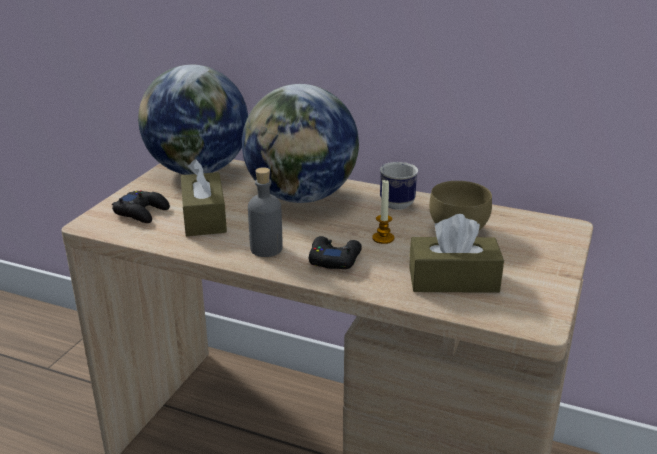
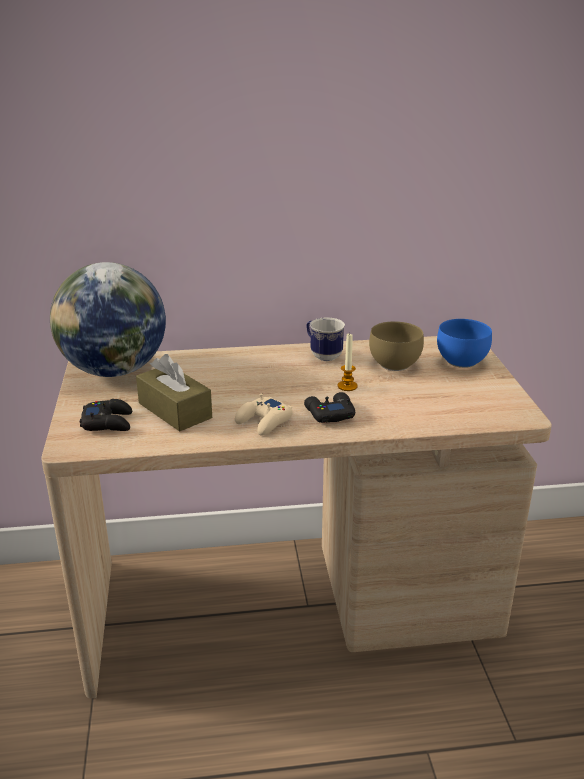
camera: 30 degrees left, 0 degrees up
(266, 249) = (264, 421): grey bottle -> beige game controller
(302, 197) = (241, 370): globe -> none
(453, 280) = (434, 403): brown tissue box -> none
(535, 246) = (461, 362): none -> blue bowl

